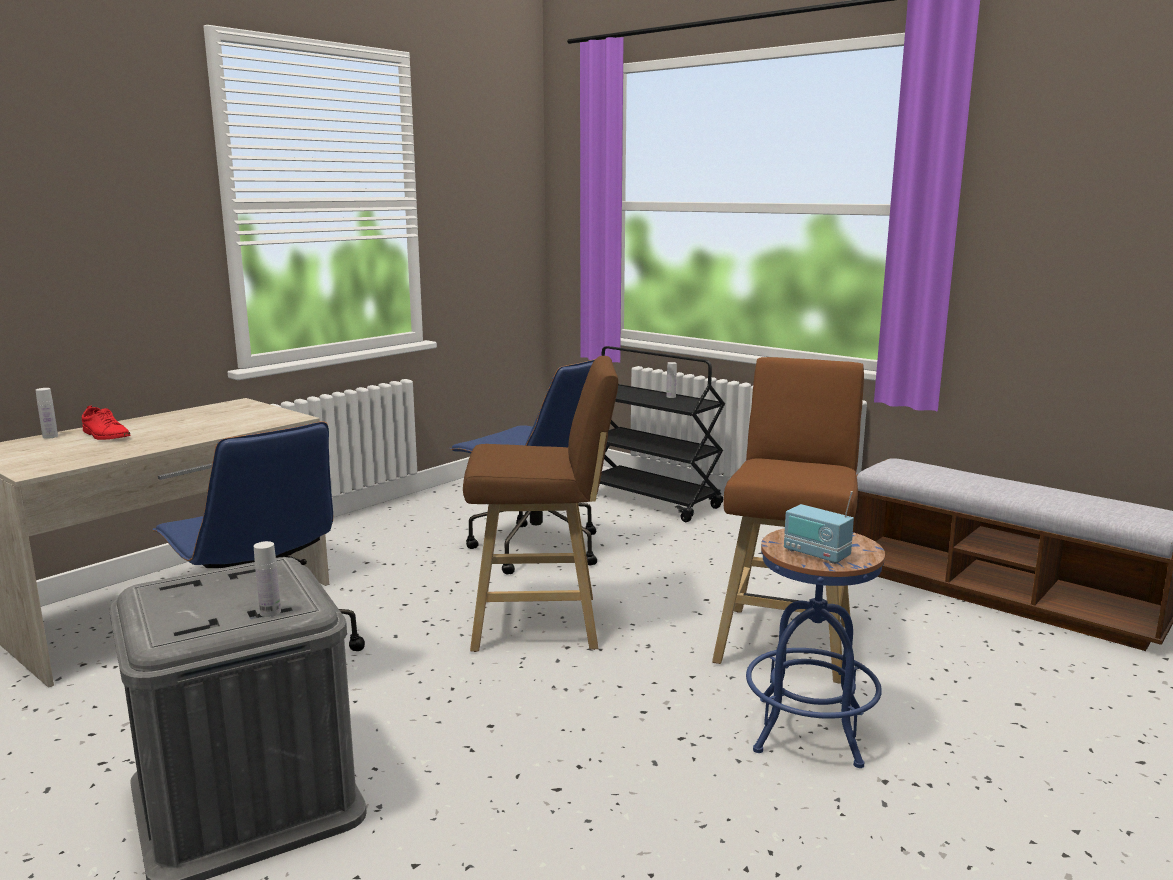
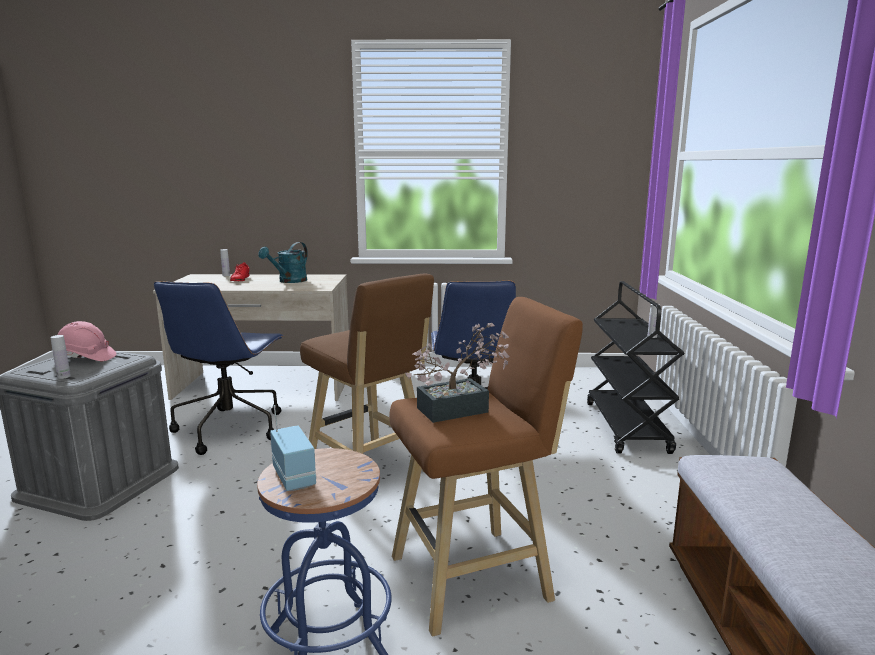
camera: 50 degrees right, 0 degrees up
(202, 590) = (85, 358): none -> pink hard hat
(204, 421) = (289, 281): none -> turquoise watering can
(796, 469) = (460, 409): none -> potted plant
(816, 554) = (295, 477): radio -> radio turned 150 degrees clockwise

